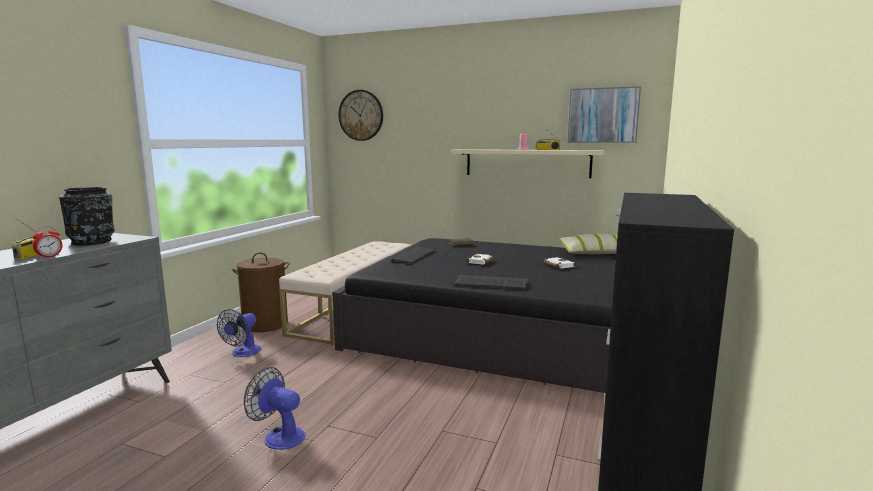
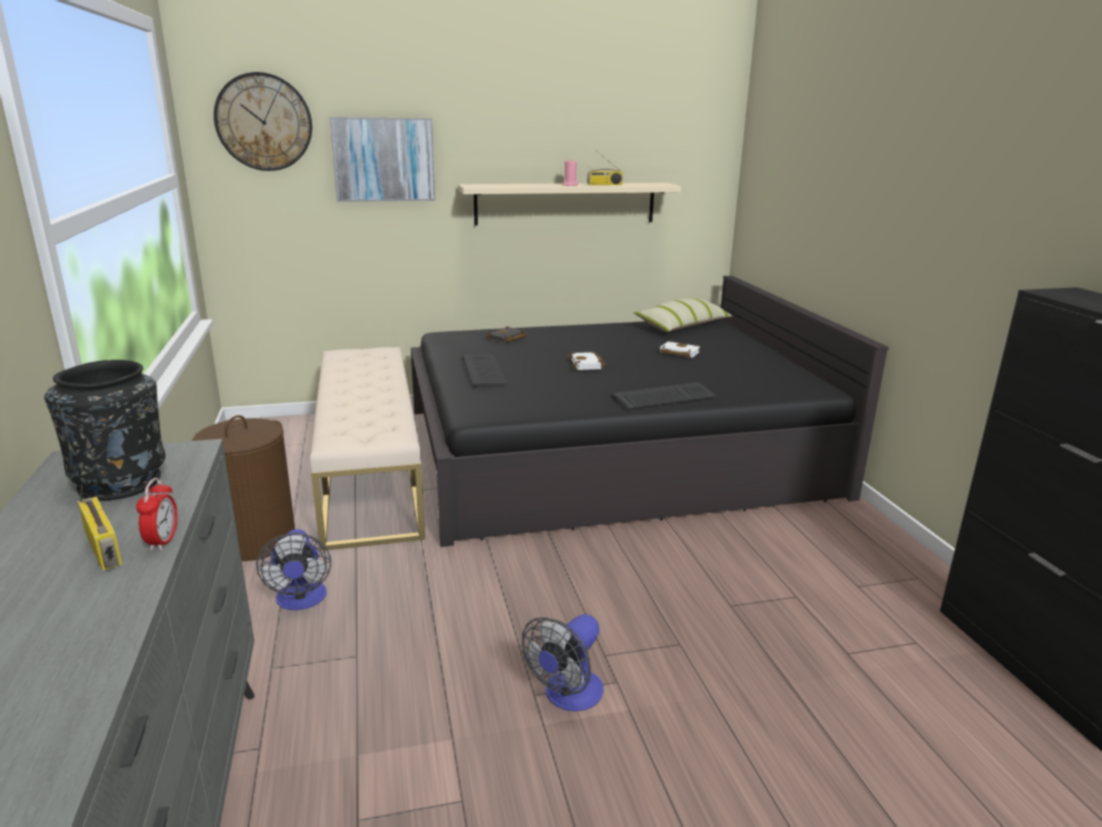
camera: 35 degrees left, 10 degrees up
(278, 436) = (568, 696): fan -> fan turned 45 degrees counterclockwise
(603, 115) = (667, 133): picture -> picture (383, 159)

